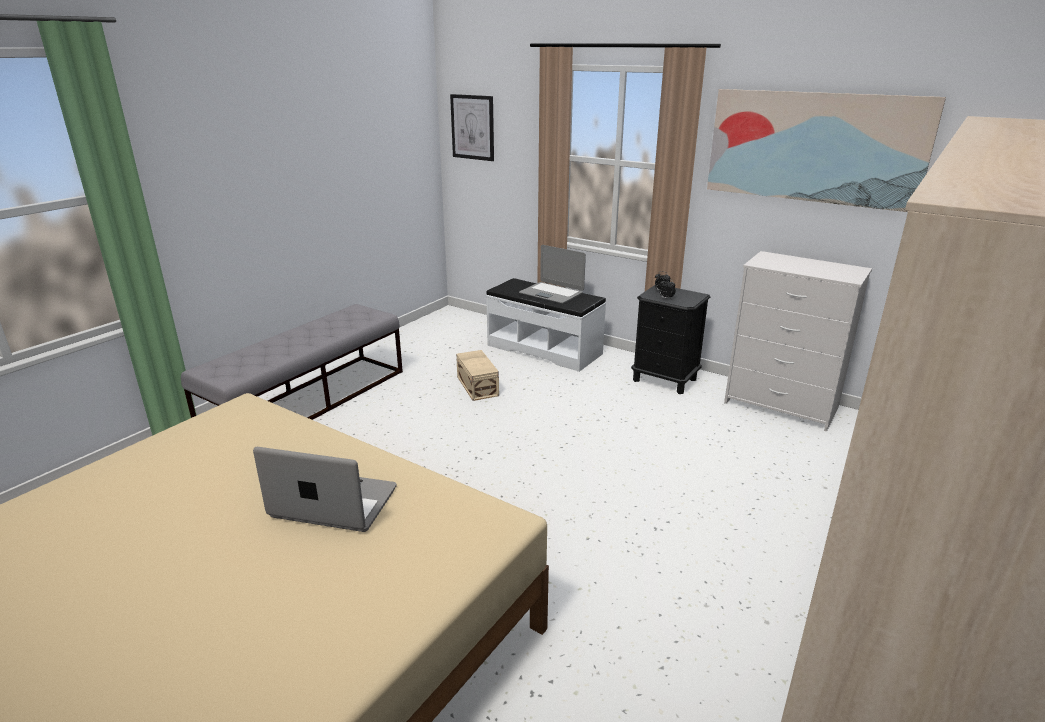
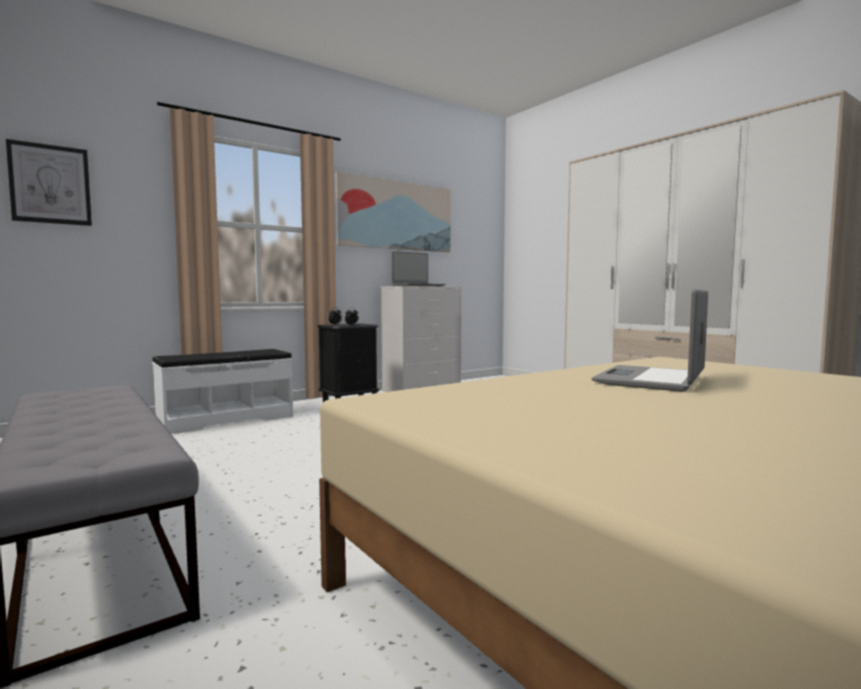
camera: 70 degrees left, 20 degrees down
(478, 386) = (251, 447): beige storage box -> none
(551, 293) = (230, 353): laptop -> laptop (418, 286)

